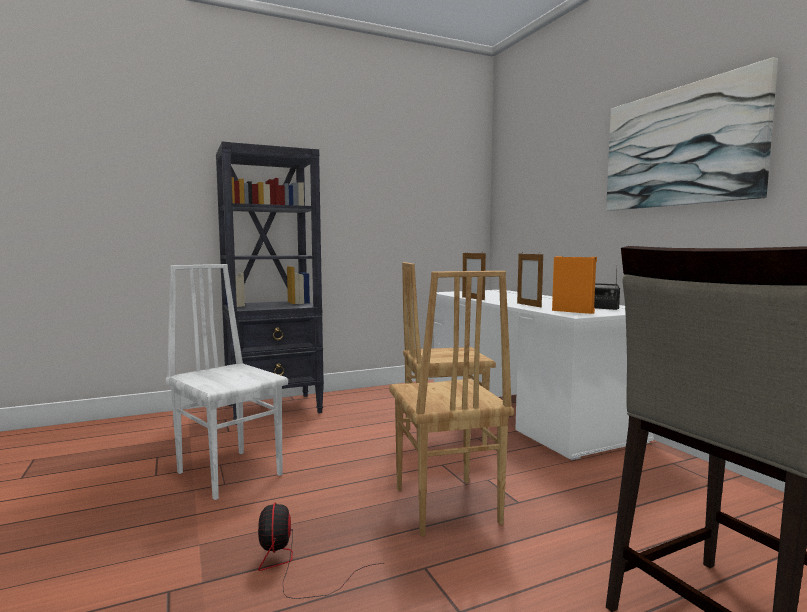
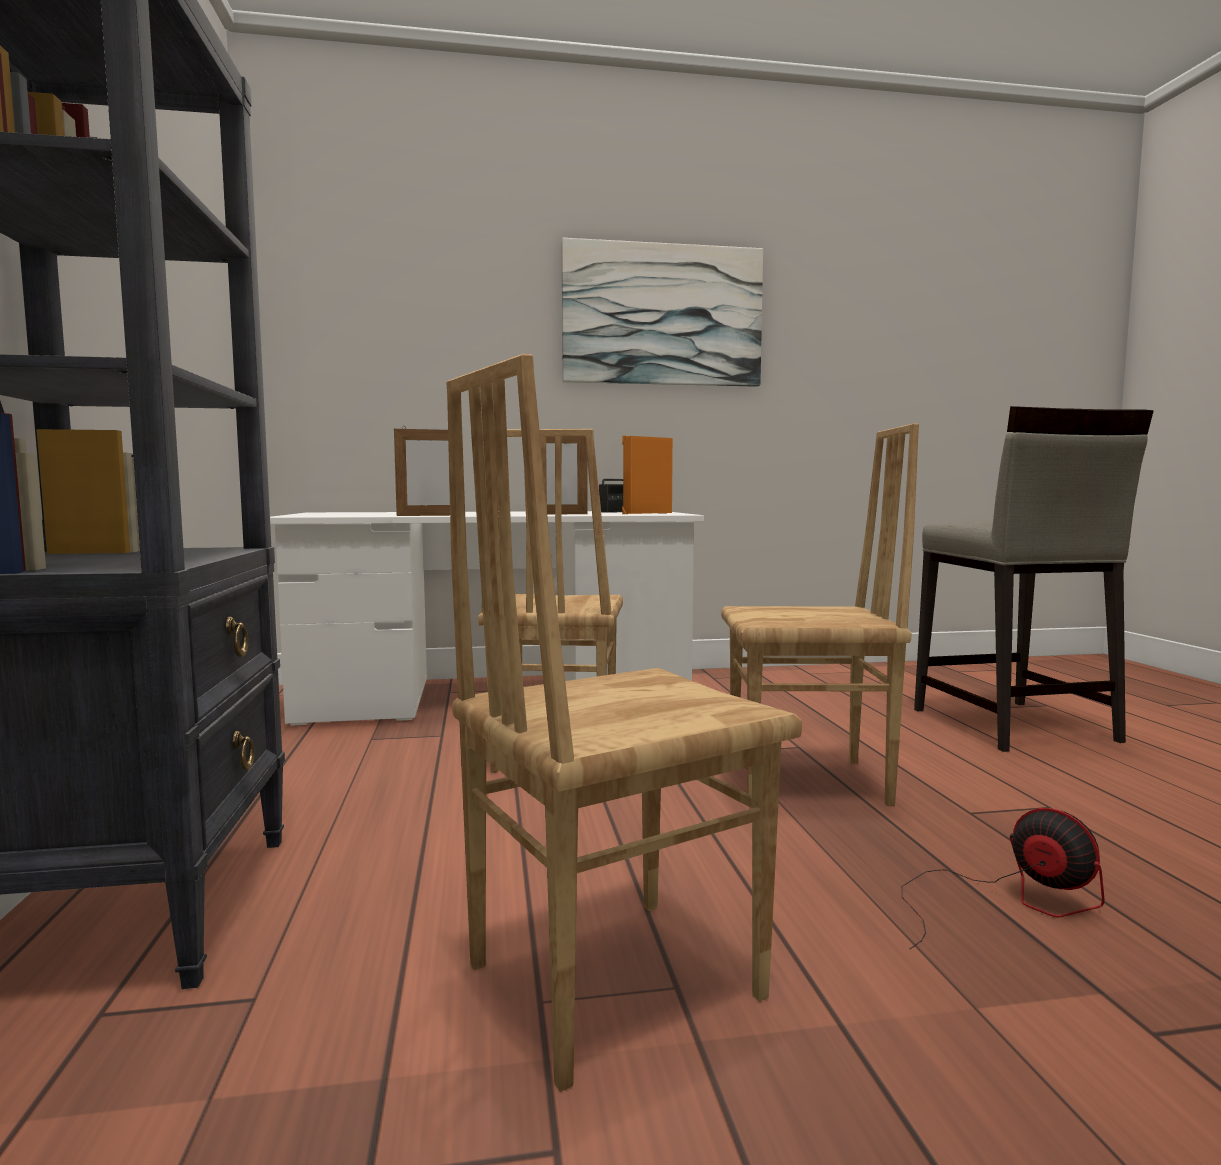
camera: 75 degrees left, 0 degrees up
(231, 472) = (609, 979): white chair -> brown chair
(292, 566) = (1007, 900): fan -> fan turned 135 degrees counterclockwise

